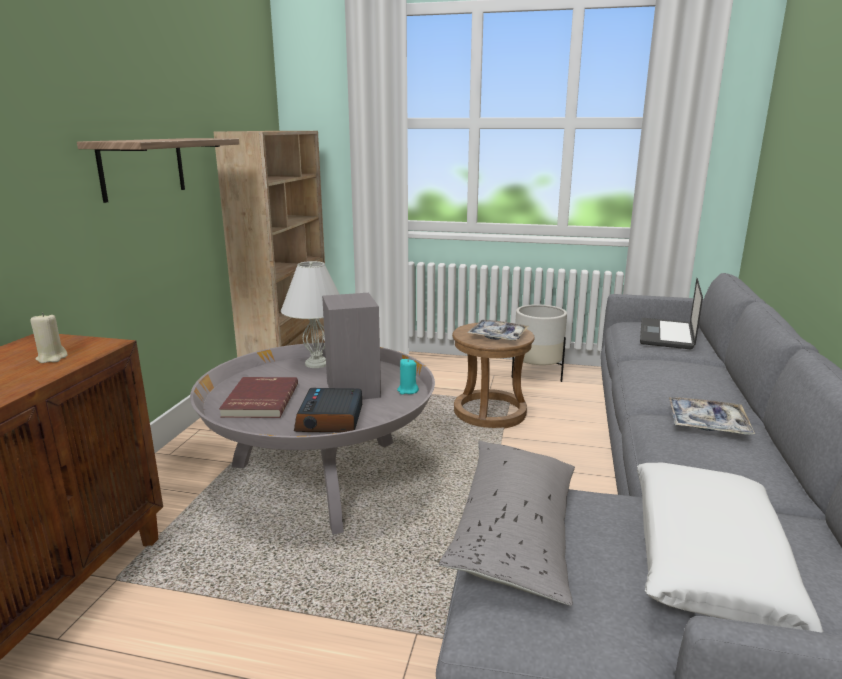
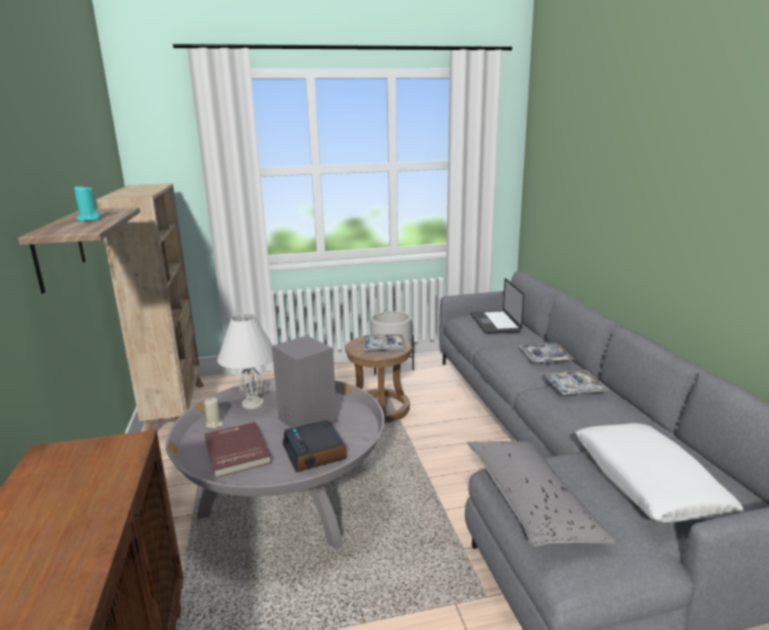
camera: 25 degrees left, 0 degrees up
(52, 358) = (96, 470): beige candle -> beige candle (214, 424)
(407, 390) = (353, 411): turquoise candle -> turquoise candle (89, 219)
(699, 382) = (545, 357): none -> tray

